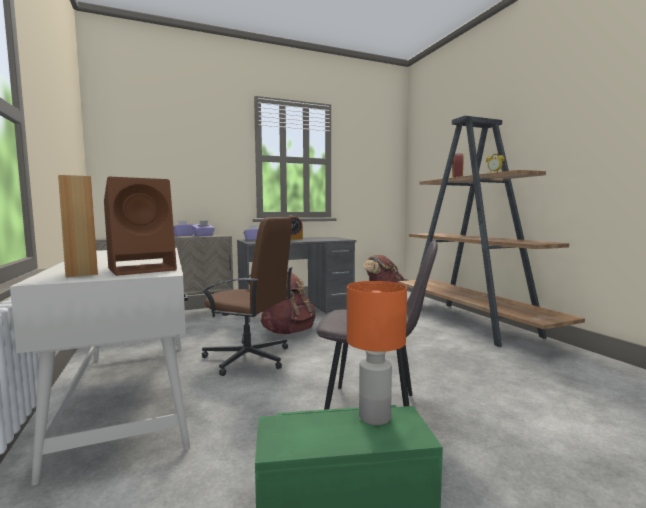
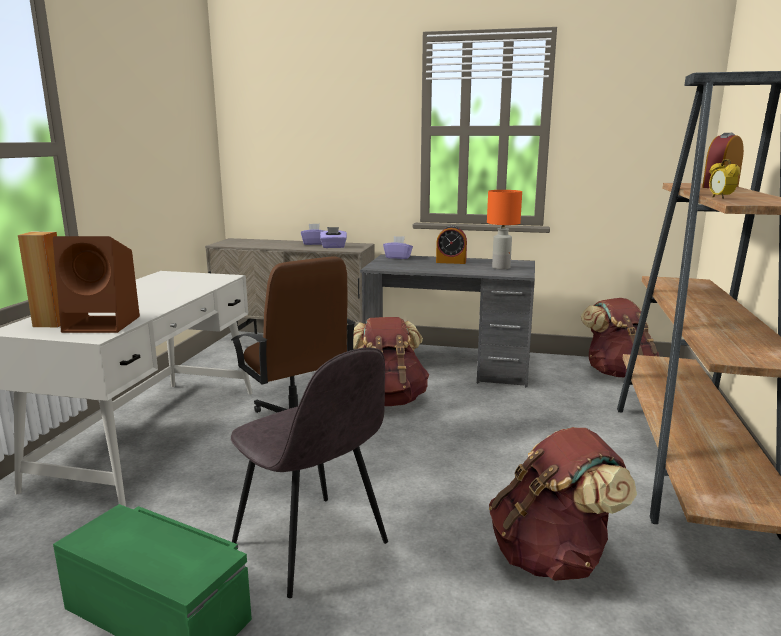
camera: 35 degrees right, 10 degrees up
(373, 417) = (191, 547): orange table lamp -> orange table lamp (500, 267)
(490, 372) = (552, 557): none -> brown backpack

